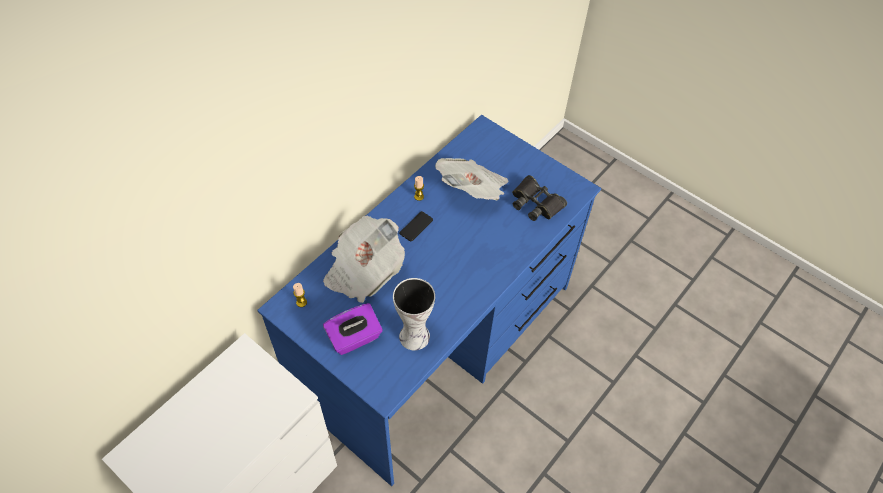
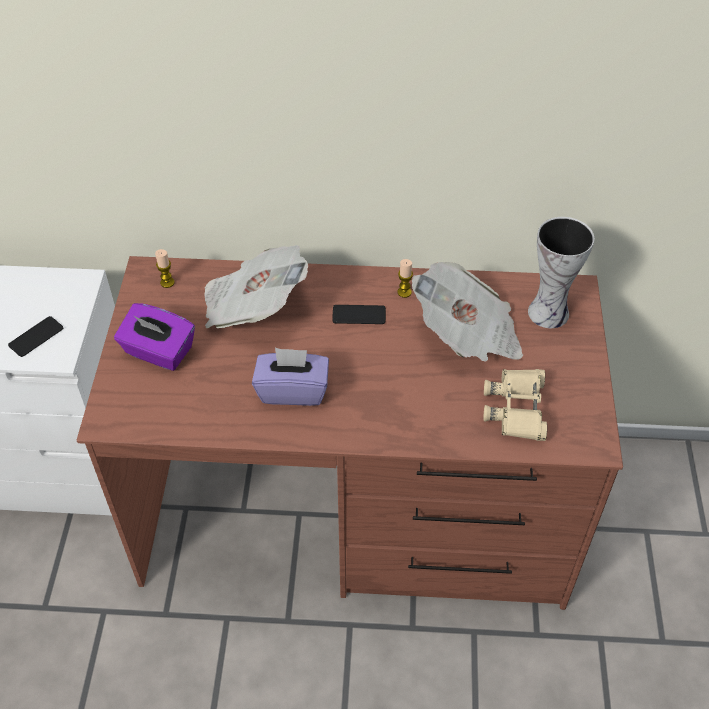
camera: 55 degrees right, 5 degrees down
(267, 402) = (36, 337): none -> phone
(413, 335) = (205, 401): vase -> vase (549, 311)
(437, 340) = (356, 511): blue desk -> brown desk
(442, 289) = (292, 390): none -> purple tissue box
(536, 203) = (517, 408): black binoculars -> beige binoculars

